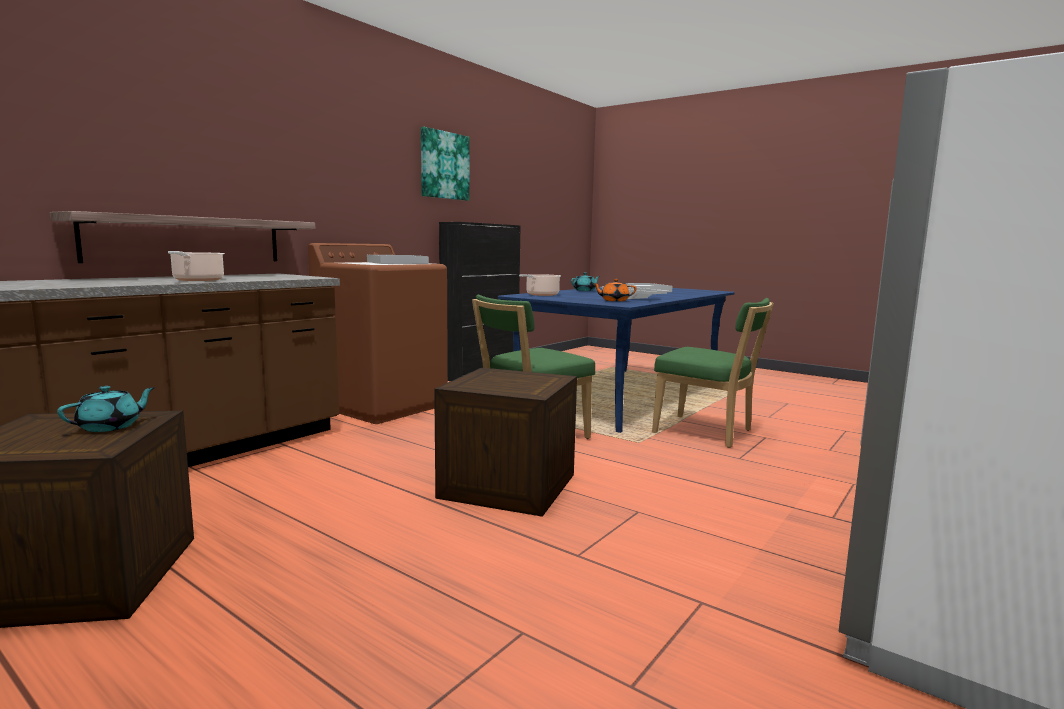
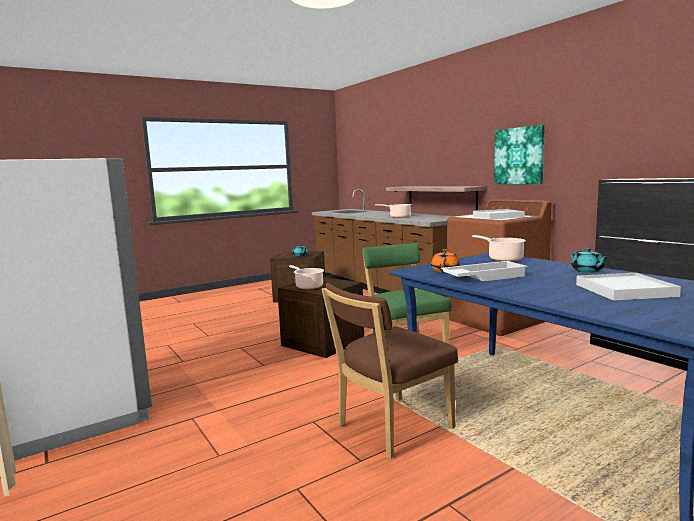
camera: 110 degrees right, 0 degrees up
(444, 165) = (633, 118): picture -> picture (519, 156)
(526, 385) = (308, 286): none -> cooking pot
(707, 432) = (390, 428): green chair -> brown chair

